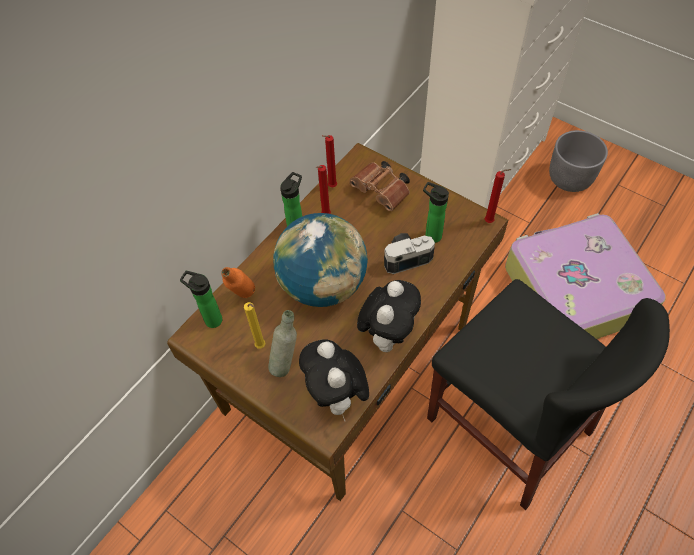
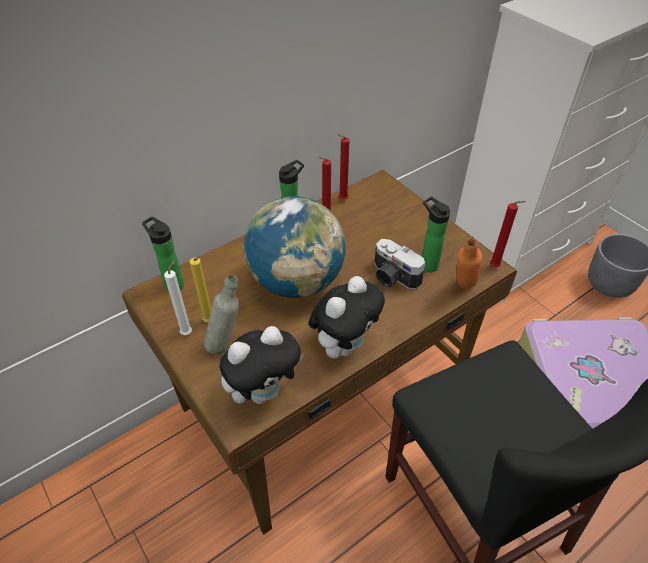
camera: 15 degrees right, 10 degrees down
(243, 299) = (212, 275): orange bottle -> orange bottle (462, 290)
(247, 362) = (188, 332): none -> white candle
(337, 396) = (264, 391): plush toy -> plush toy turned 120 degrees counterclockwise
(382, 192) = (391, 215): brown binoculars -> none
(406, 256) = (392, 277): camera -> camera turned 135 degrees counterclockwise

